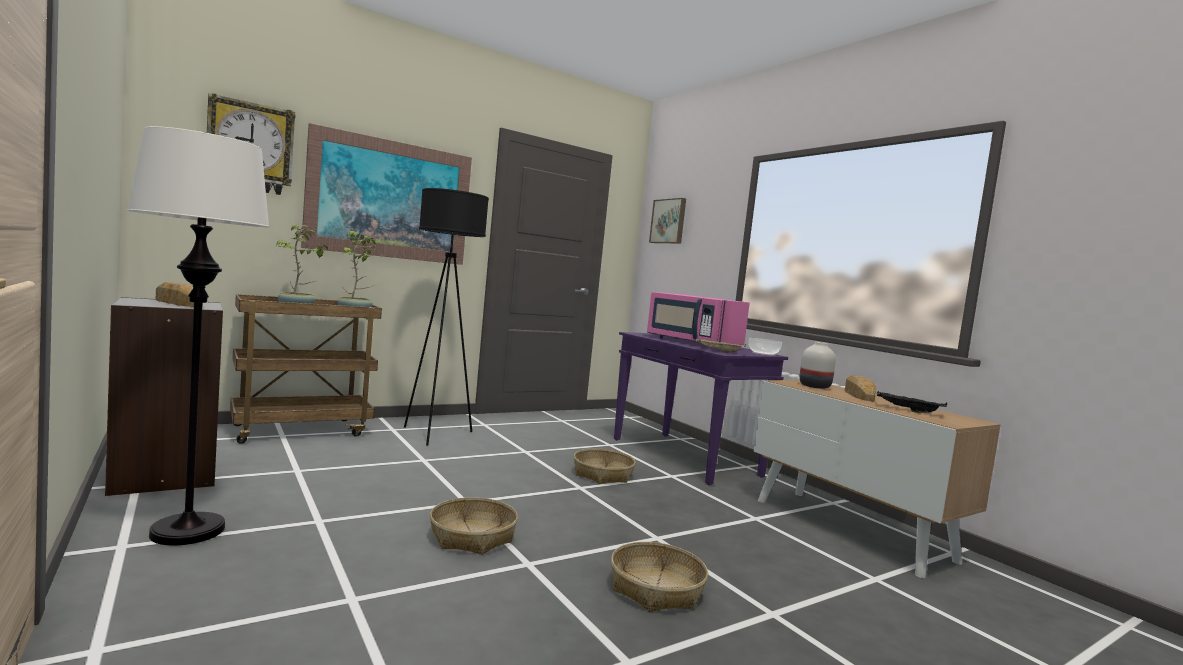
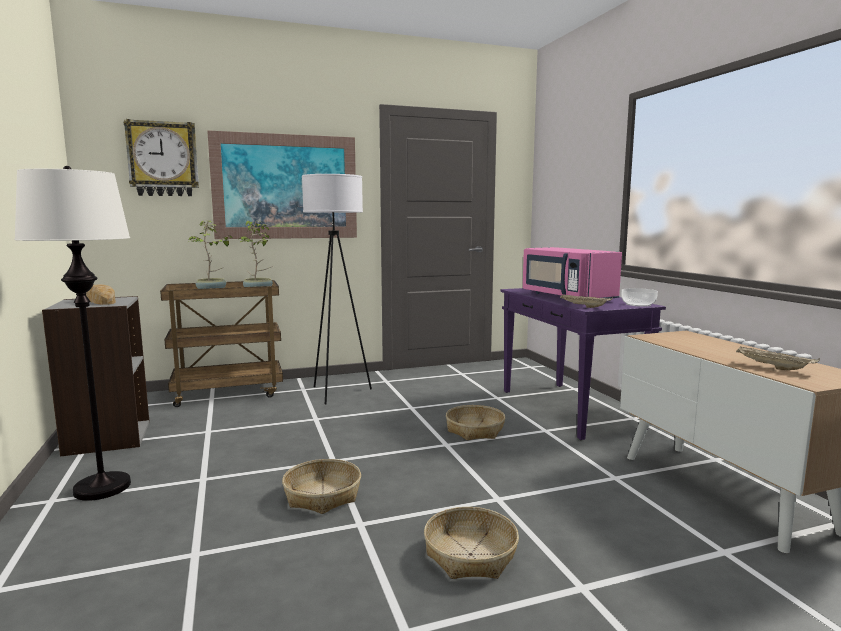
camera: 15 degrees right, 5 degrees up
(436, 434) = (338, 393): black floor lamp -> white floor lamp
(669, 221) = (557, 171): picture -> none
(815, 386) = (682, 339): white vase -> none
(859, 395) = (728, 348): bread -> none
(907, 410) = (772, 367): black tray -> beige tray

